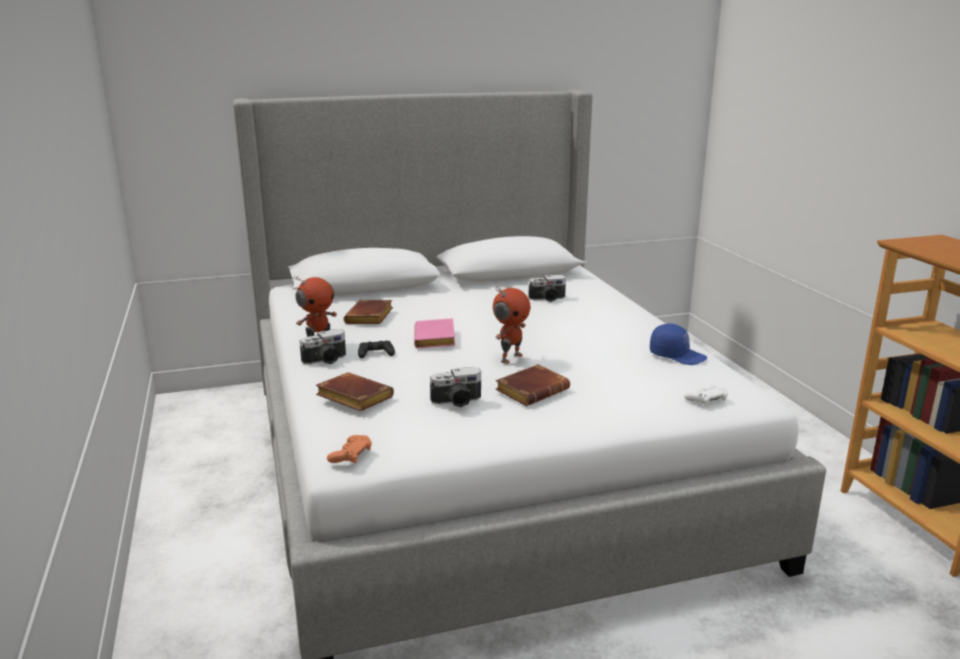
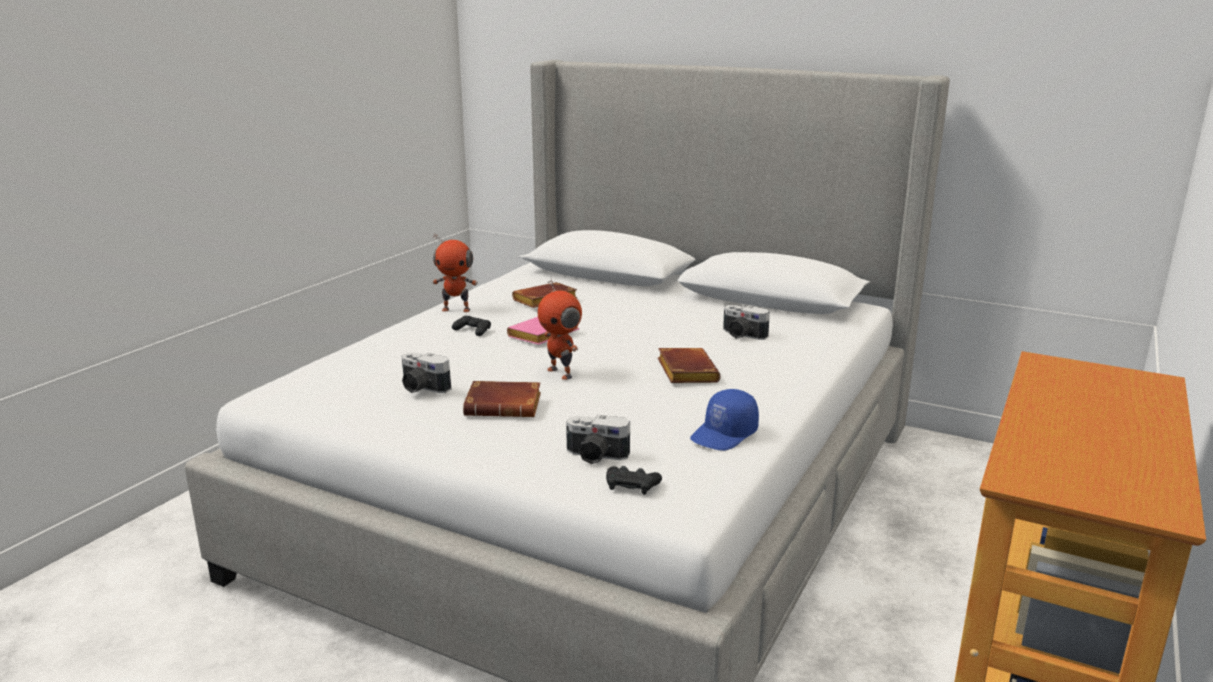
camera: 45 degrees right, 0 degrees up
(326, 360) = (430, 323): camera -> camera (595, 456)
(351, 455) = (274, 394): orange game controller -> none
(352, 398) = (368, 355): brown book -> brown book (684, 371)
(510, 358) = (561, 373): toy robot -> toy robot turned 60 degrees clockwise
(677, 355) = (725, 435): blue cap -> blue cap turned 60 degrees clockwise
(706, 399) = (632, 485): white game controller -> black game controller

